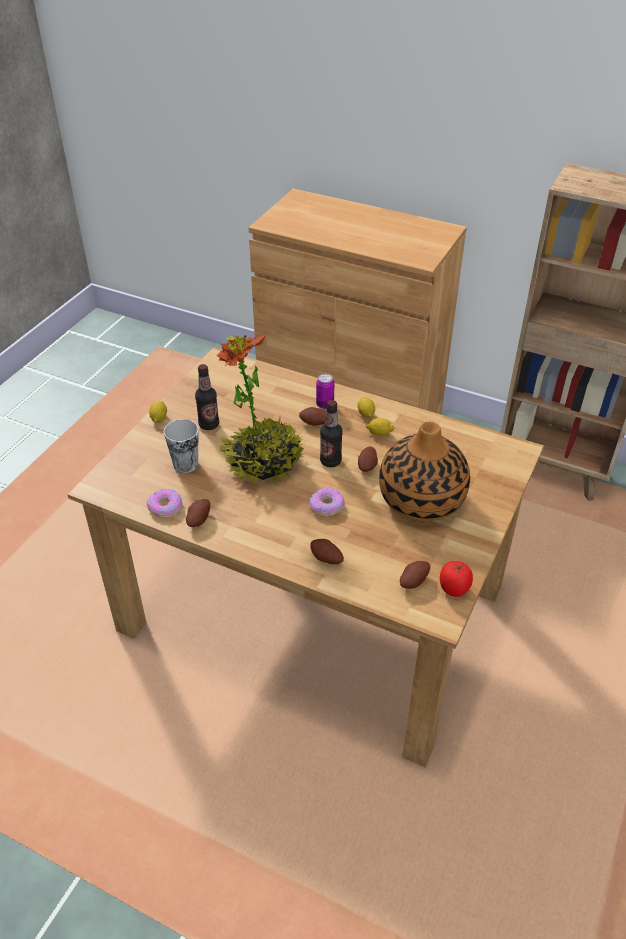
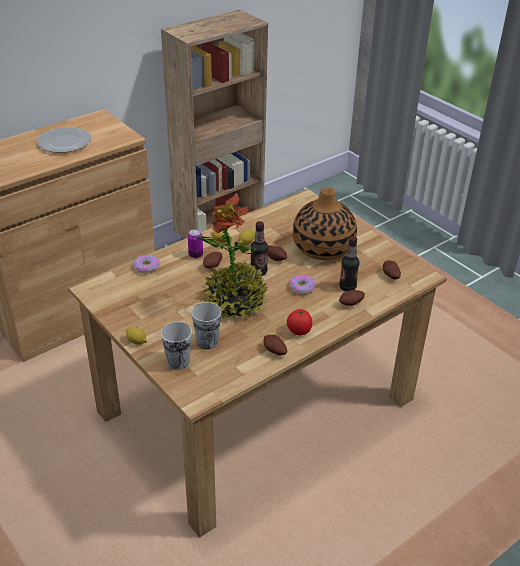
camera: 65 degrees left, 5 degrees down
(143, 456) = (178, 362): none -> cup
(165, 507) = (248, 365): donut -> donut (147, 267)
(209, 424) = (169, 317): bottle -> bottle (347, 287)
(374, 231) = (65, 142): none -> plate
(454, 589) = (405, 263): tomato -> tomato (298, 331)

